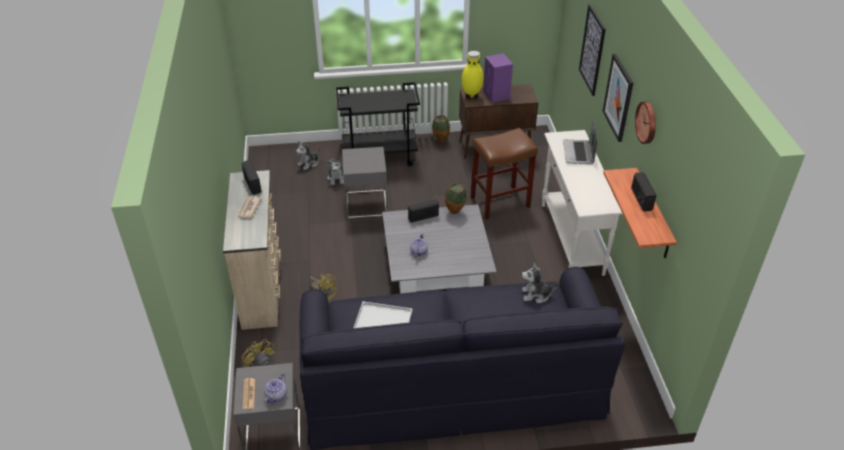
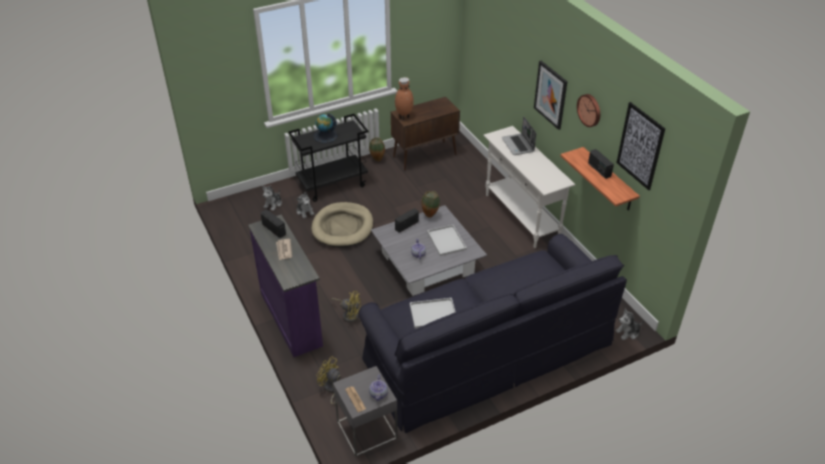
camera: 20 degrees left, 0 degrees up
(262, 287) = (292, 318): beige dresser -> purple dresser
(366, 204) = (343, 227): grey side table -> beige dog bed
(374, 100) = (325, 136): none -> globe
(457, 244) = (446, 240): none -> white tray
(471, 97) = (404, 117): yellow vase -> brown vase
(496, 95) = (423, 111): purple speaker -> none
(500, 202) = (452, 199): brown stool -> none
(536, 294) = (537, 263): plush toy -> plush toy (628, 332)
(592, 50) = (510, 60): picture -> picture (640, 146)

